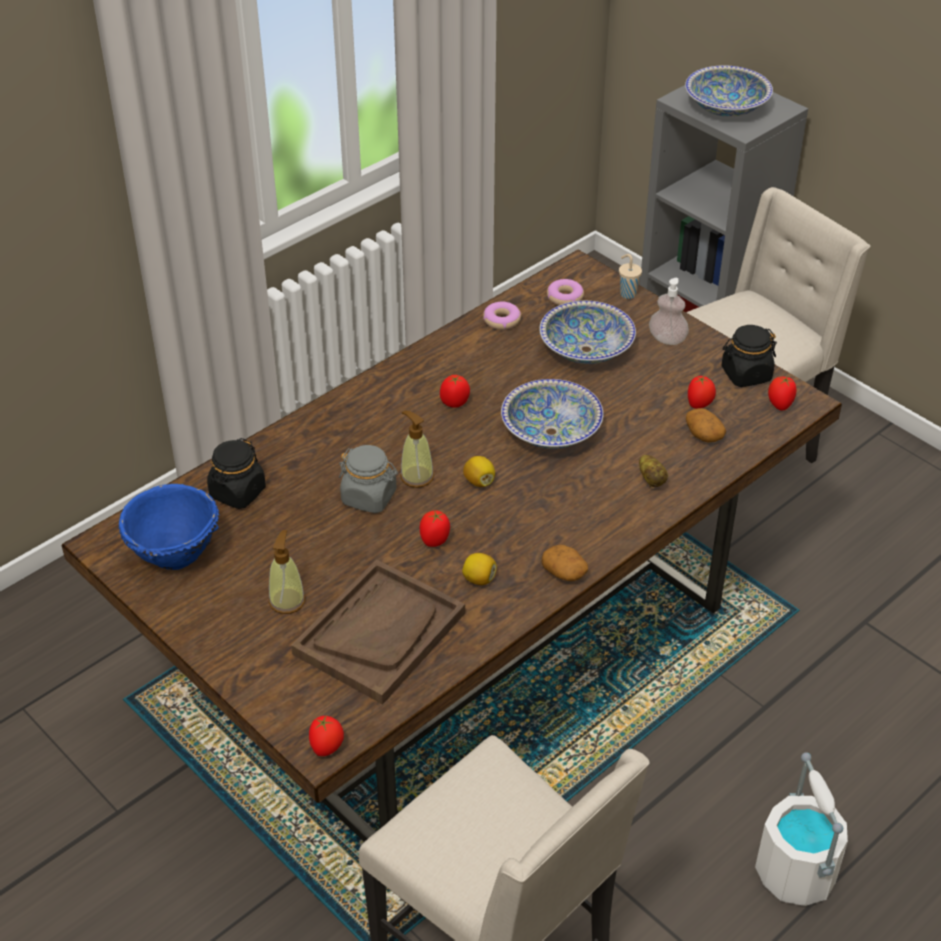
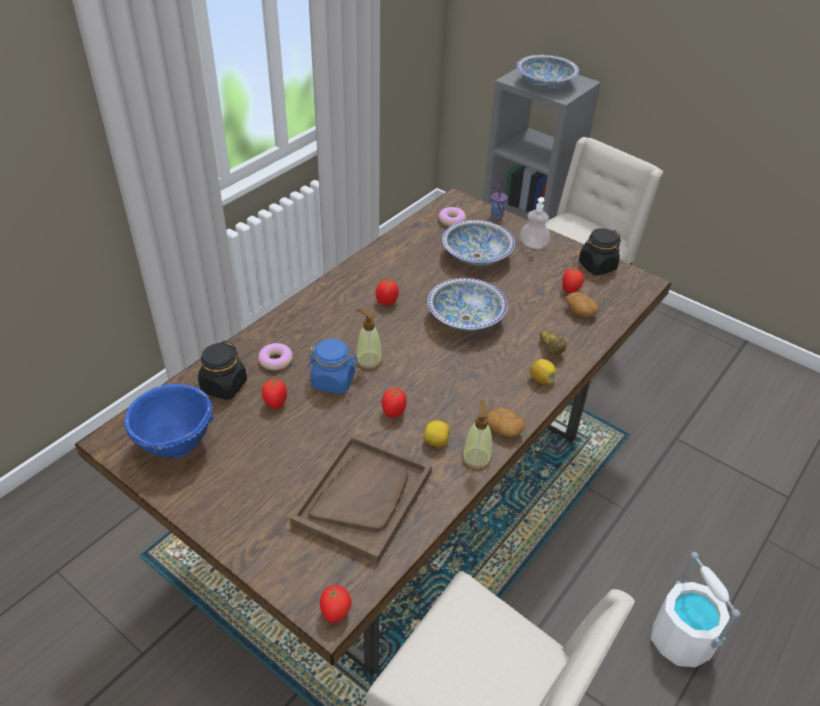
camera: 10 degrees left, 0 degrees up
(287, 601) = (279, 476): soap dispenser -> soap dispenser (476, 458)
(369, 497) = (333, 381): grey jar -> blue jar
(479, 481) = (419, 361): lemon -> lemon (541, 379)
(501, 320) = (409, 239): donut -> donut (275, 360)
(627, 294) = (496, 215): beige cup -> purple cup
(779, 405) = (628, 286): tomato -> tomato (275, 403)

